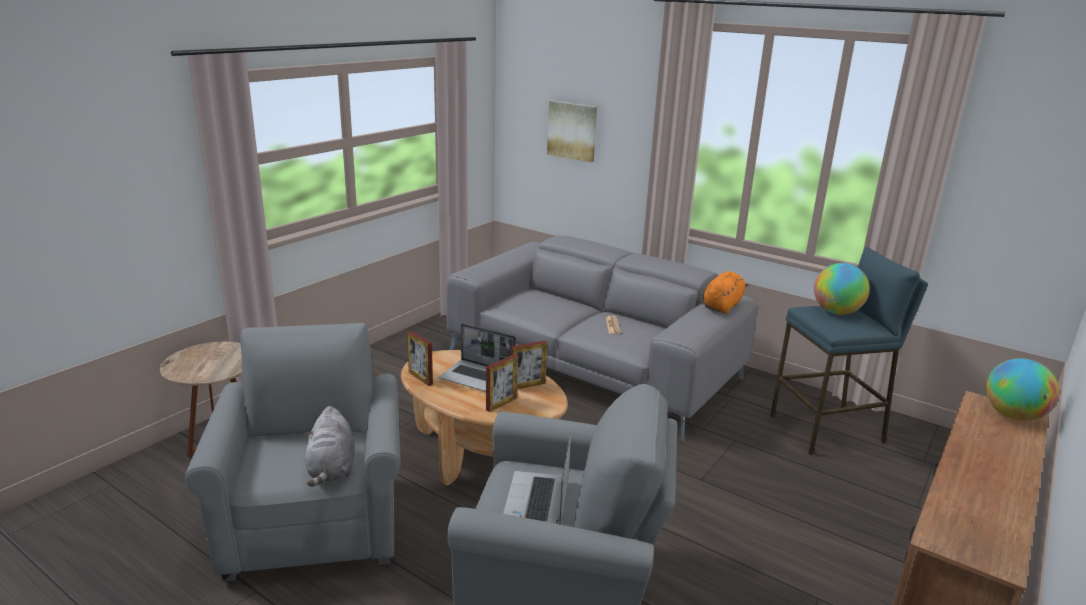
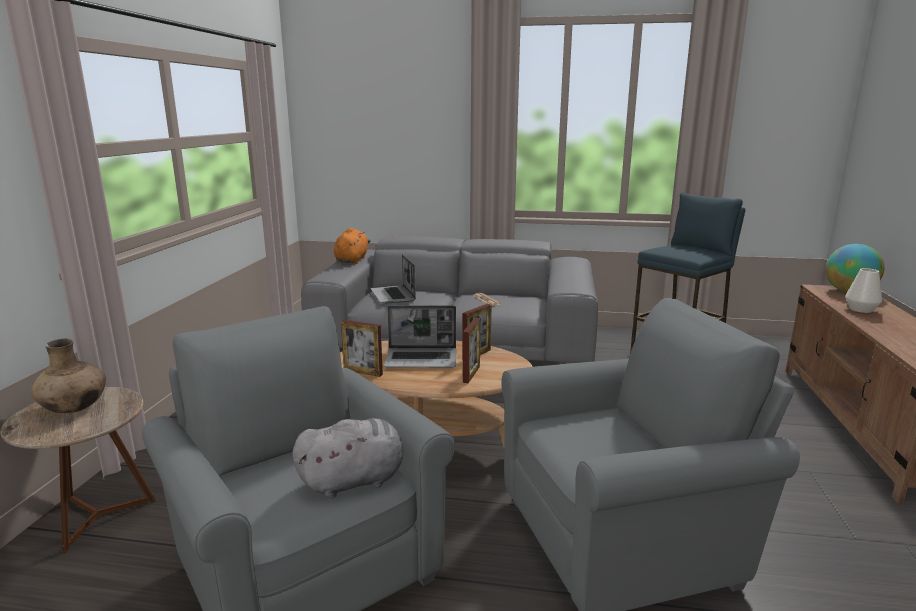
camera: 25 degrees left, 5 degrees down
(211, 357) = (75, 408): none -> brown vase
(331, 469) = (357, 480): grey plush toy -> grey plush toy turned 75 degrees counterclockwise
(538, 502) = (606, 445): laptop -> laptop (393, 296)
(572, 130) = (380, 136): picture -> none
(722, 306) = (574, 265): orange plush toy -> orange plush toy (352, 260)
(836, 312) = (677, 247): globe -> none
(983, 442) = (860, 309): none -> white vase

